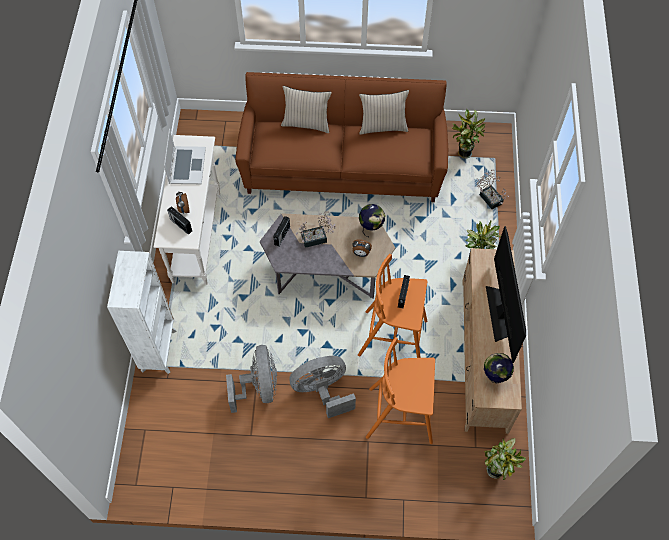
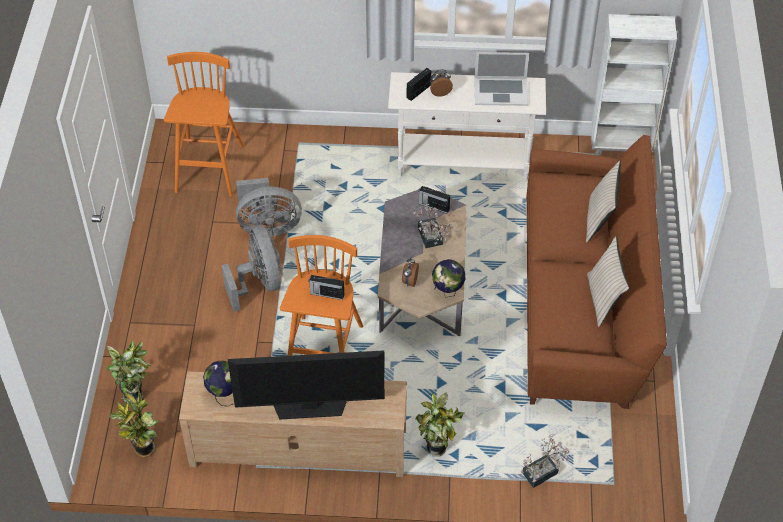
camera: 90 degrees right, 10 degrees down
(159, 349) = (318, 141): white bookcase -> white bookcase (620, 151)
(402, 415) = (223, 358): orange stool -> orange stool (209, 170)
(463, 152) = (620, 444): potted plant -> potted plant (135, 394)

